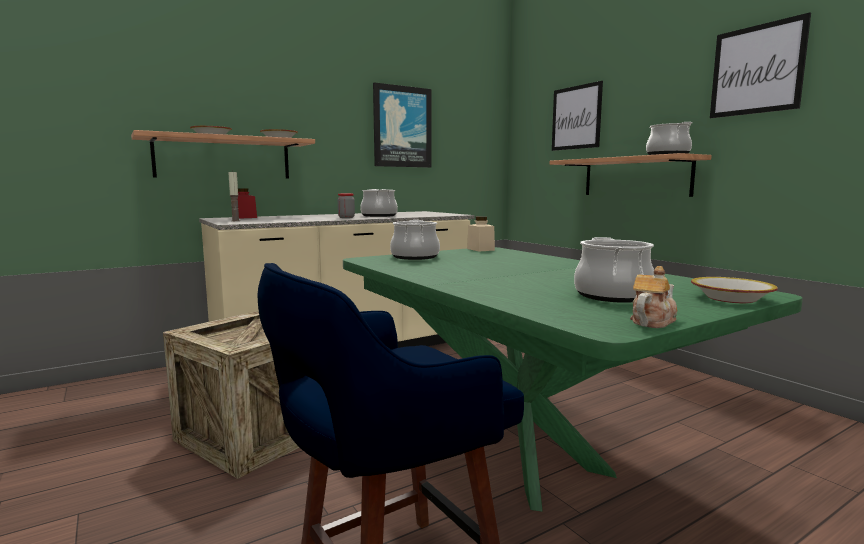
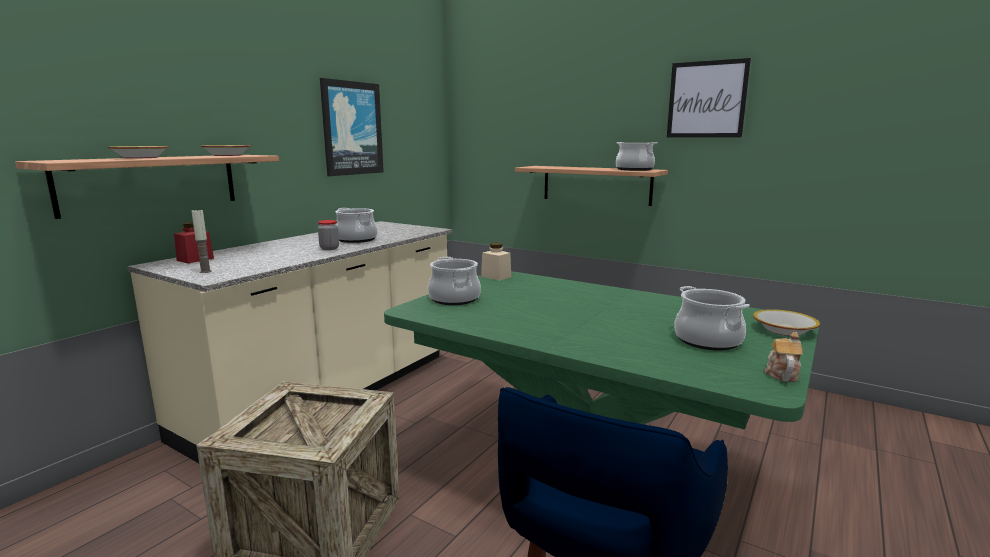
camera: 25 degrees left, 5 degrees up
(576, 117) = (530, 121): picture -> none

